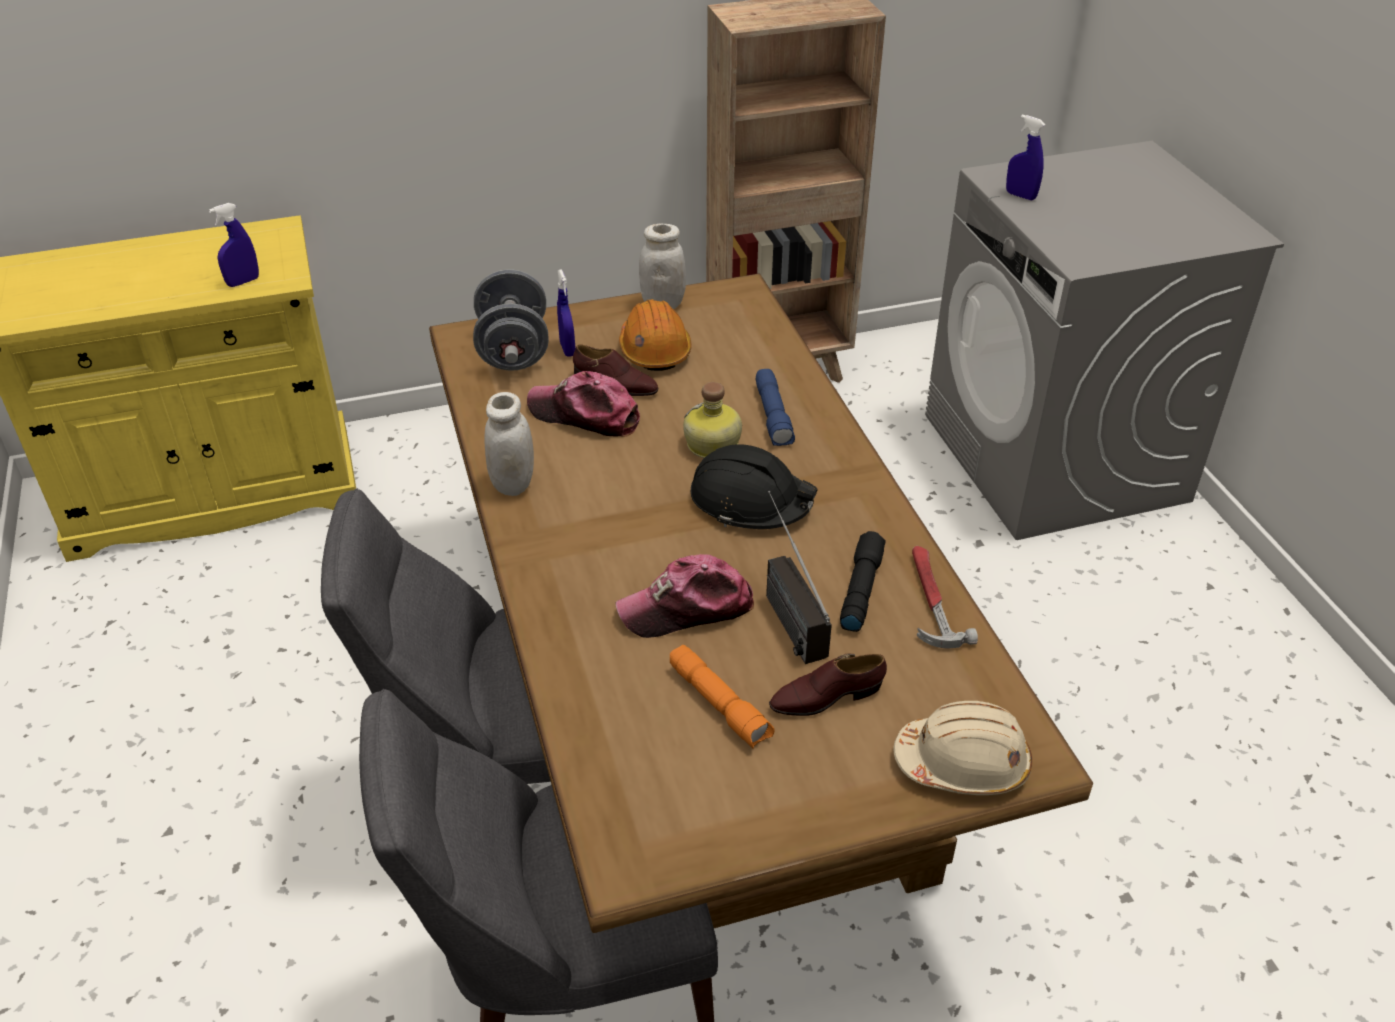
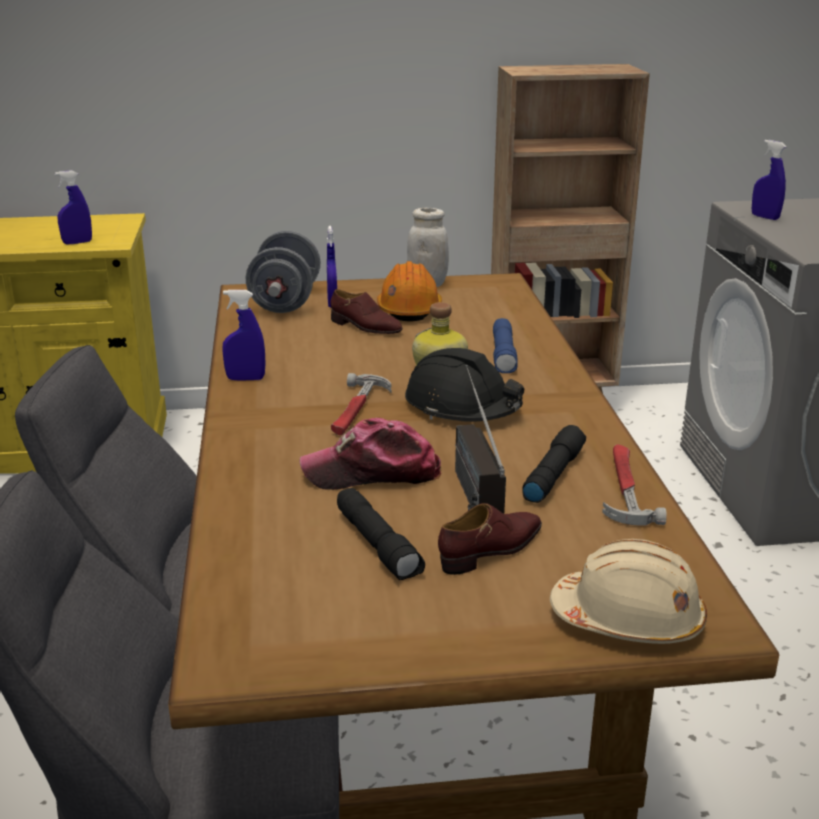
camera: 10 degrees right, 15 degrees down
(513, 484) = (245, 379): white jar -> blue spray bottle
(585, 415) = (330, 342): cap -> none
(645, 519) = (357, 410): none -> hammer
(720, 704) = (379, 545): orange flashlight -> black flashlight
(826, 696) = (492, 550): brown shoe -> brown shoe turned 150 degrees clockwise

